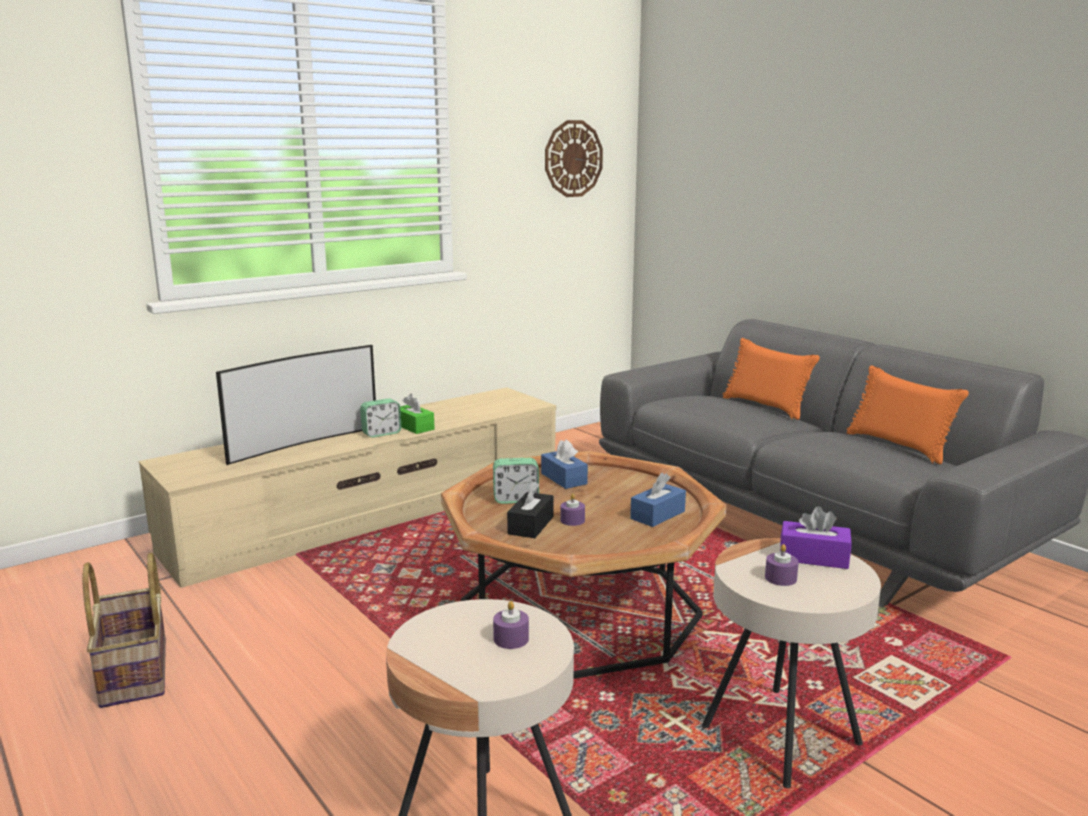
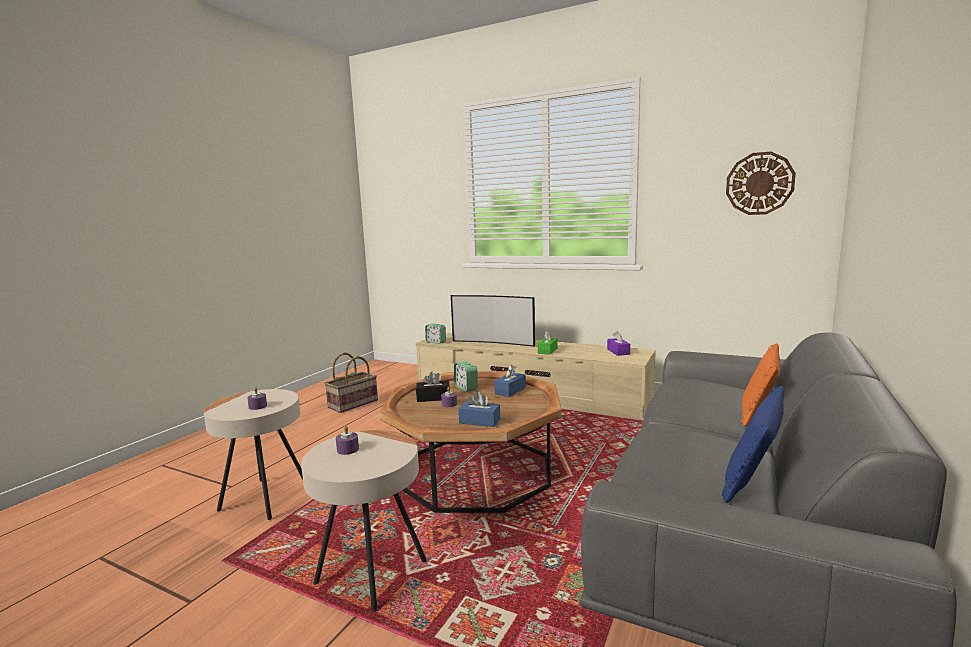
camera: 65 degrees right, 5 degrees down
(381, 433) = (527, 349): alarm clock -> alarm clock (436, 342)
(813, 557) = (387, 455): purple tissue box -> purple tissue box (618, 352)
(899, 446) = (751, 478): orange pillow -> blue pillow

